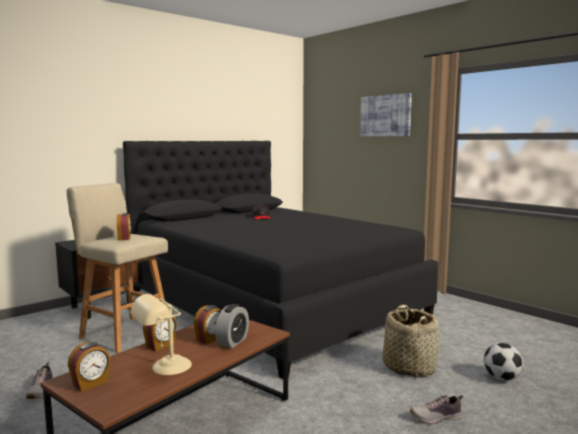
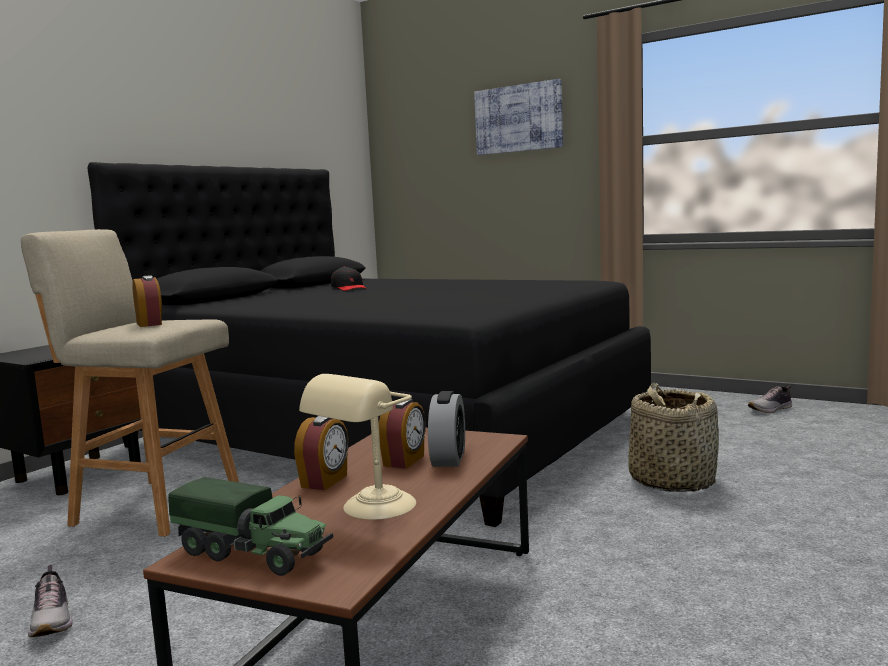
camera: 15 degrees left, 0 degrees up
(91, 384) = (253, 554): alarm clock -> toy truck
(436, 418) = (768, 537): shoe -> shoe (771, 409)
(501, 378) = (808, 474): football -> none

